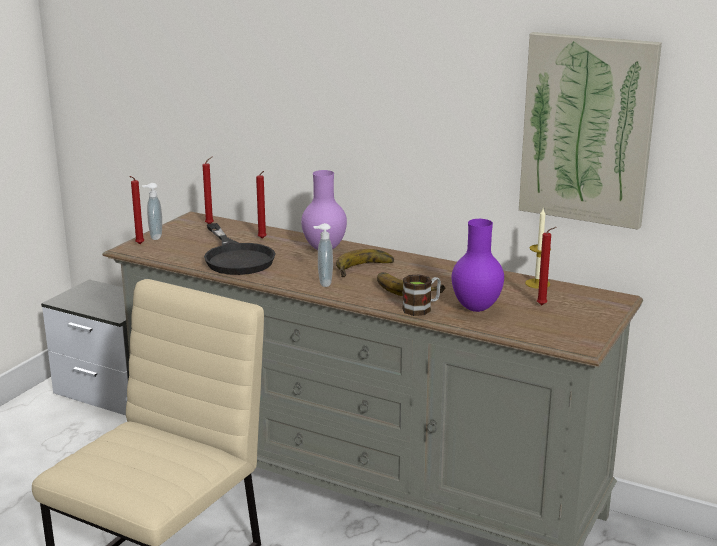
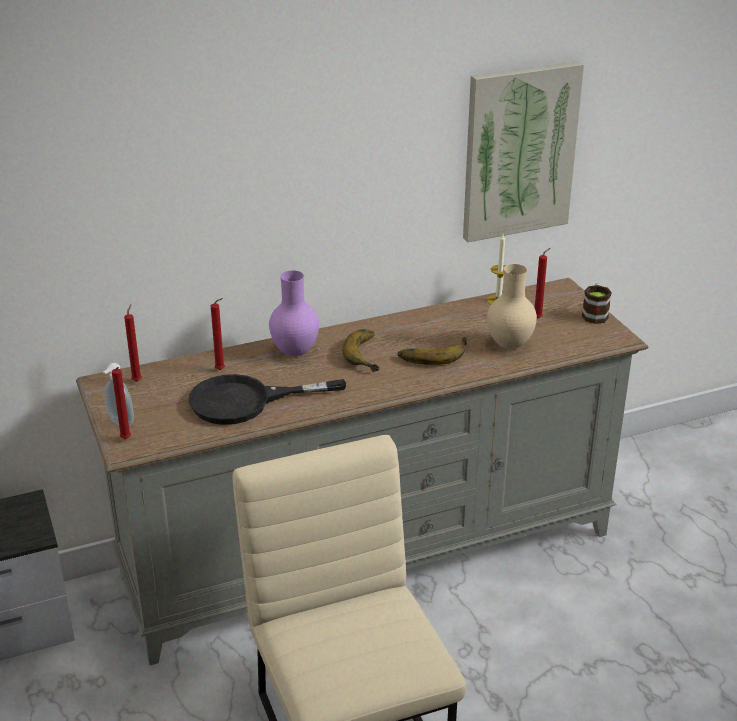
camera: 50 degrees left, 10 degrees up
(236, 257) = (246, 401): black frying pan -> black frying pan turned 150 degrees clockwise
(323, 283) = (369, 385): soap dispenser -> none
(422, 308) = (479, 366): mug -> mug (595, 314)
(476, 309) = (510, 345): purple vase -> beige vase

